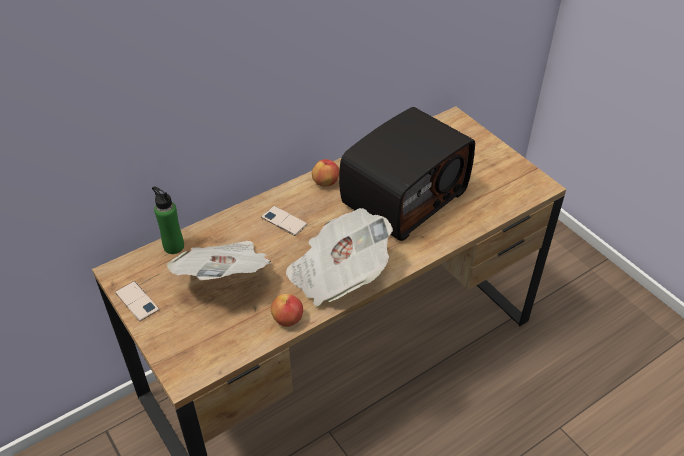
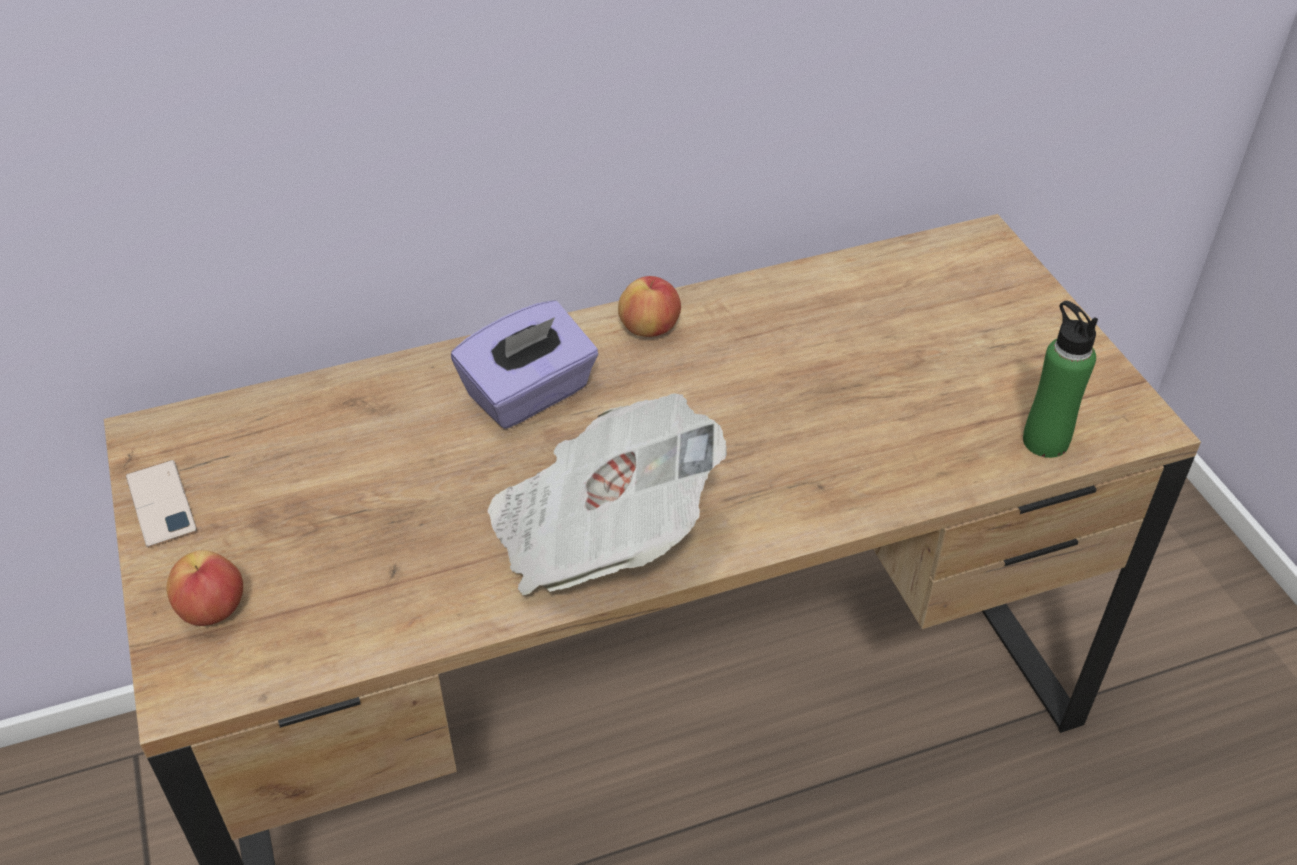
camera: 15 degrees right, 0 degrees up
(173, 246) = (282, 404): green bottle -> green bottle (1045, 441)
(225, 277) = (359, 489): newspaper -> none
(284, 221) = (529, 394): phone -> purple tissue box
(288, 319) = (453, 611): apple -> apple (213, 609)
(403, 196) = (809, 389): radio -> none

